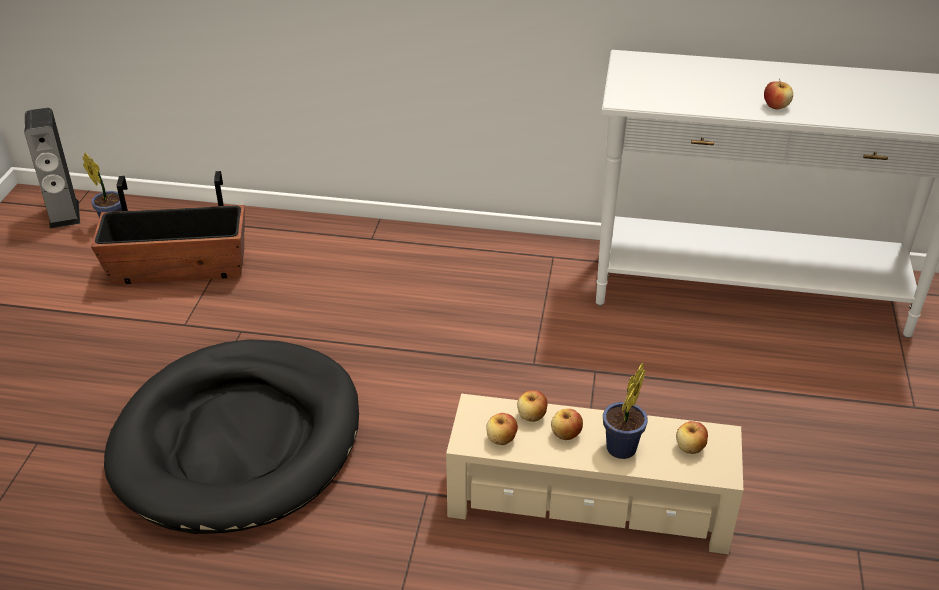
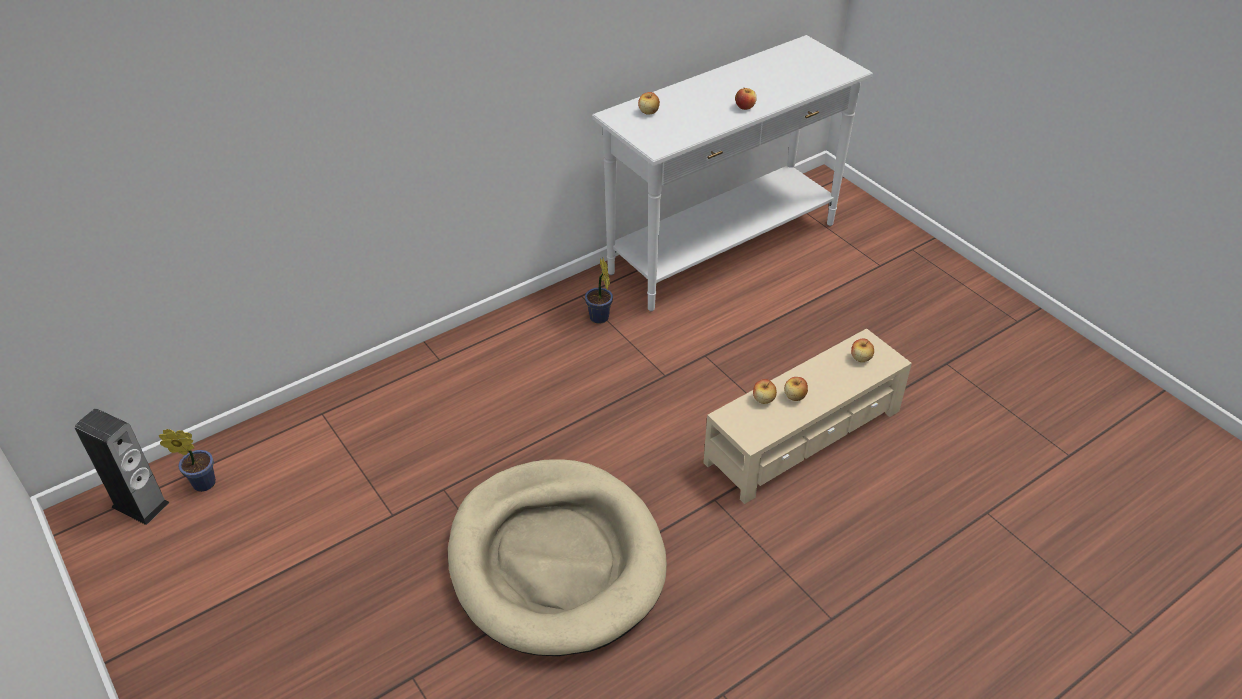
camera: 45 degrees left, 5 degrees up
(179, 268) = (320, 478): planter -> none
(239, 441) = (556, 560): black dog bed -> beige dog bed
(501, 439) = (767, 425): apple -> apple (648, 112)
(619, 451) = (832, 385): potted plant -> potted plant (599, 319)

